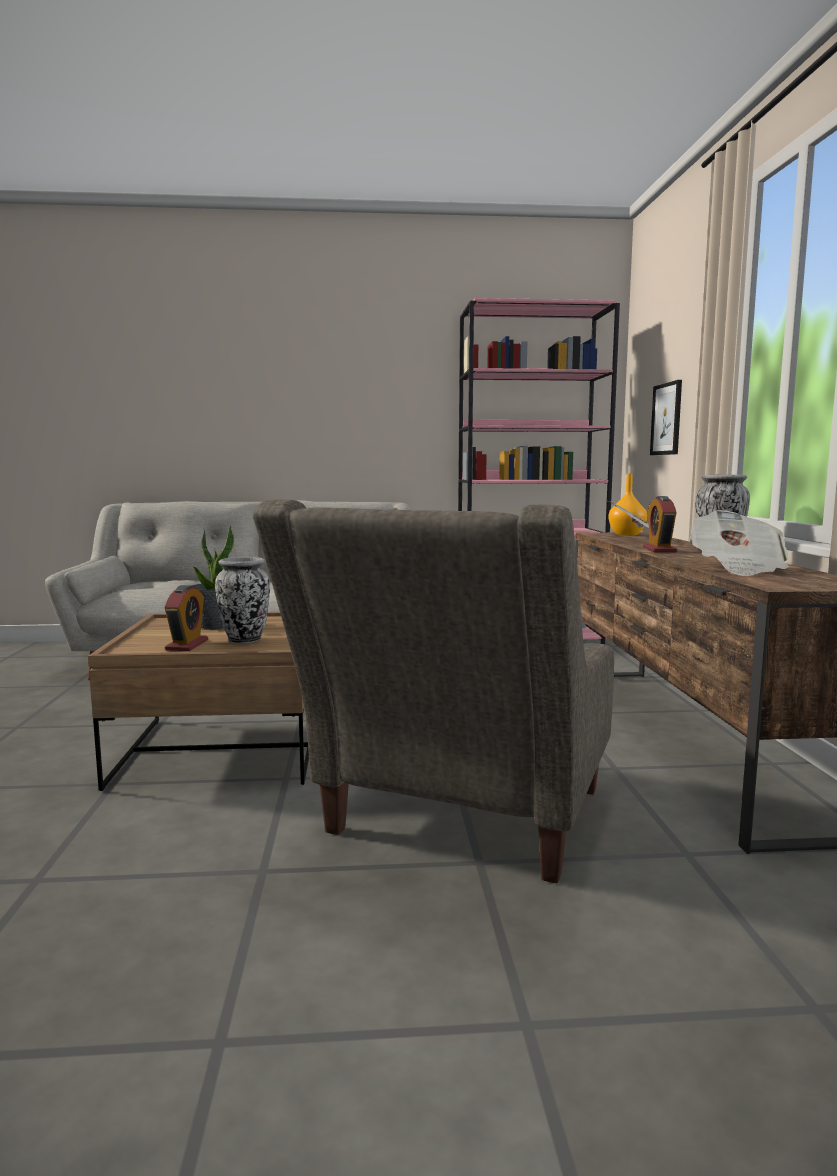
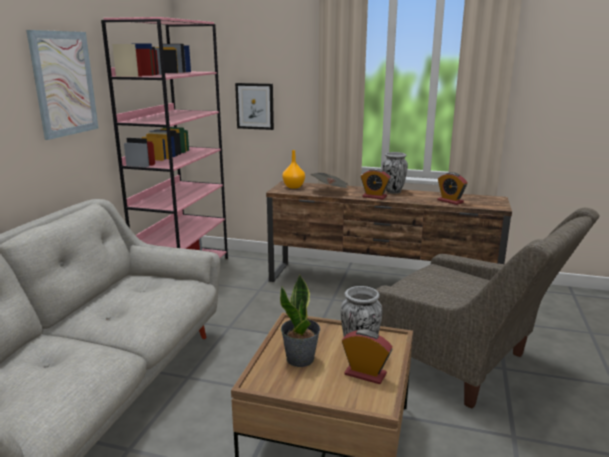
camera: 70 degrees left, 10 degrees up
(396, 381) = (64, 84): none -> picture
(736, 569) = (450, 201): newspaper -> alarm clock

